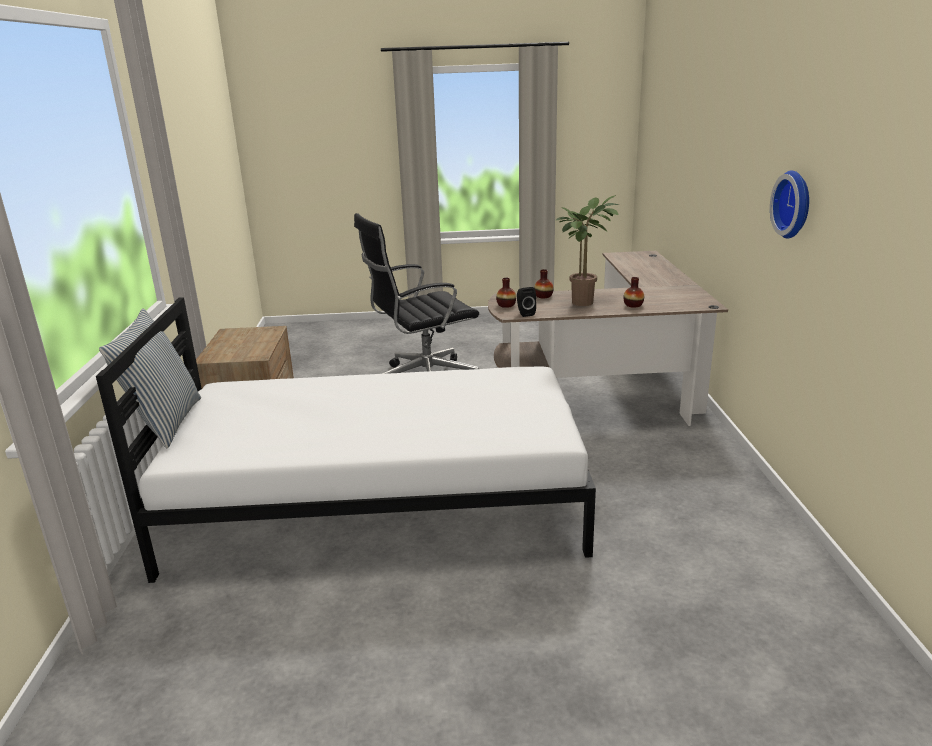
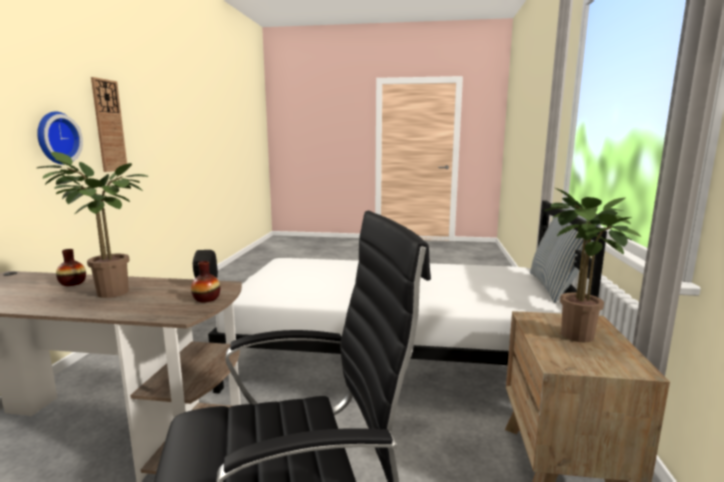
camera: 170 degrees left, 10 degrees down
(240, 344) = (578, 338): none -> potted plant
(543, 296) = (133, 308): vase -> none
(853, 204) = (109, 126): none -> wall clock

